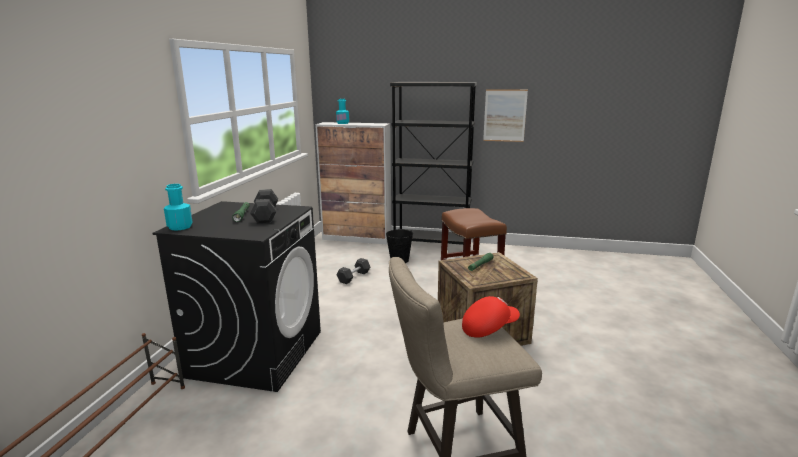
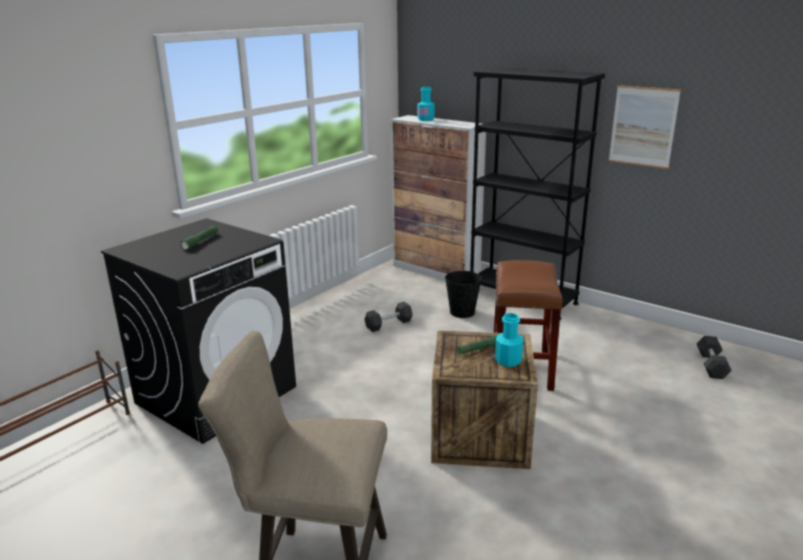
camera: 25 degrees right, 5 degrees up
(180, 227) = (130, 248): turquoise bottle -> turquoise bottle (508, 360)
(265, 215) = (222, 245): grey dumbbell -> grey dumbbell (711, 365)
(489, 328) = (349, 440): red cap -> none

